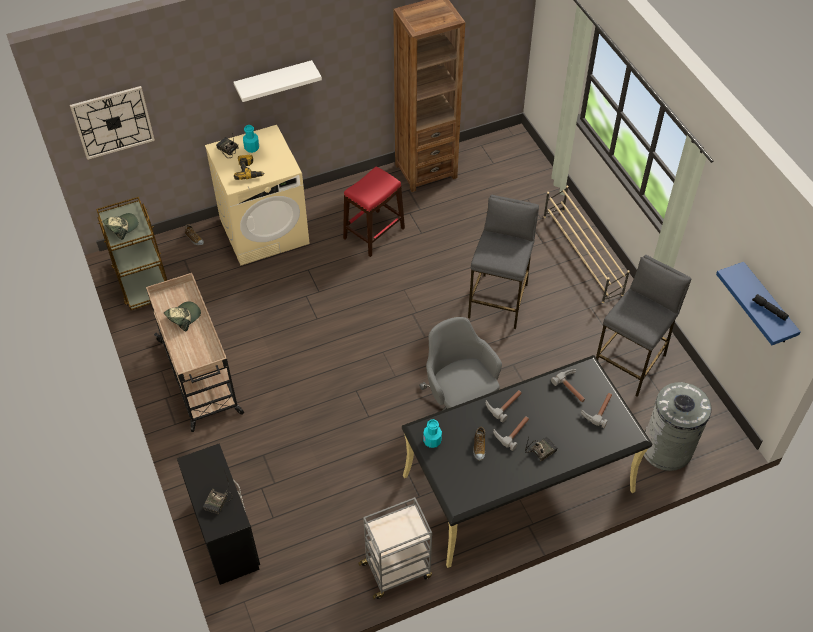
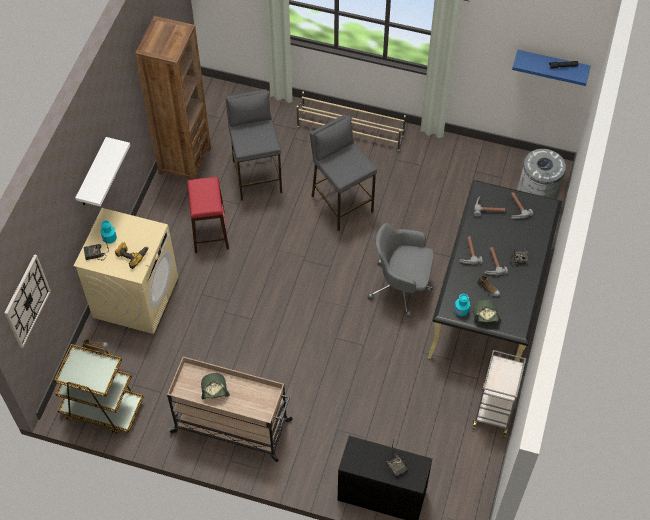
camera: 50 degrees left, 5 degrees up
(122, 227) = (89, 374): cap -> cap (485, 315)
(630, 363) = (458, 173): grey stool -> grey stool (257, 176)

